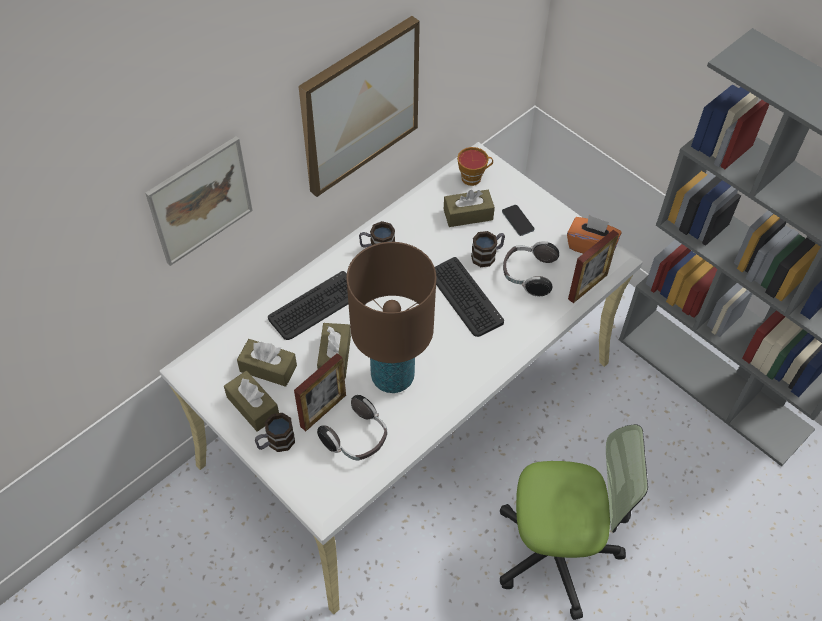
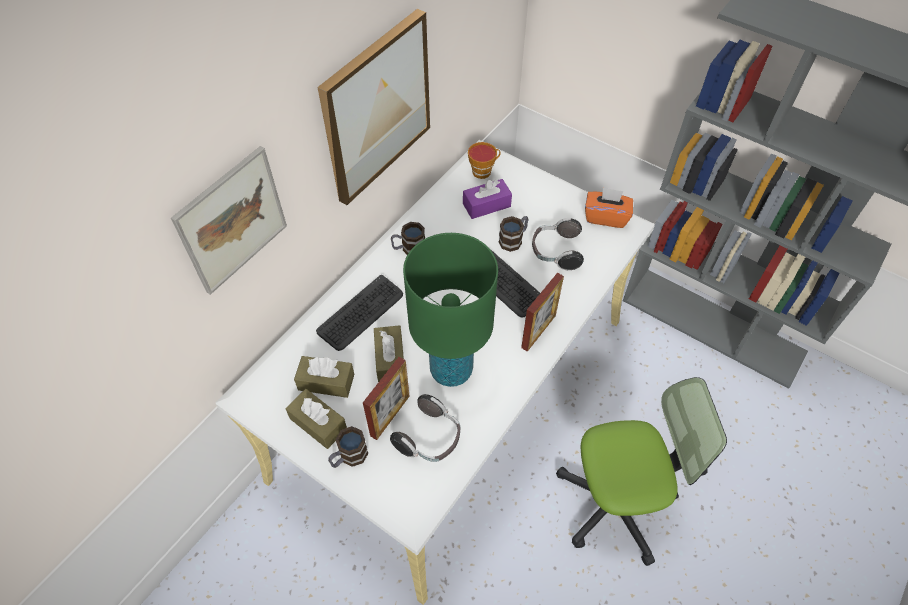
camera: 10 degrees left, 0 degrees up
(392, 377) = (451, 370): brown table lamp -> green table lamp
(468, 214) = (486, 205): brown tissue box -> purple tissue box
(518, 220) = (533, 204): phone -> none
(587, 287) = (613, 254): picture frame -> picture frame (538, 331)

